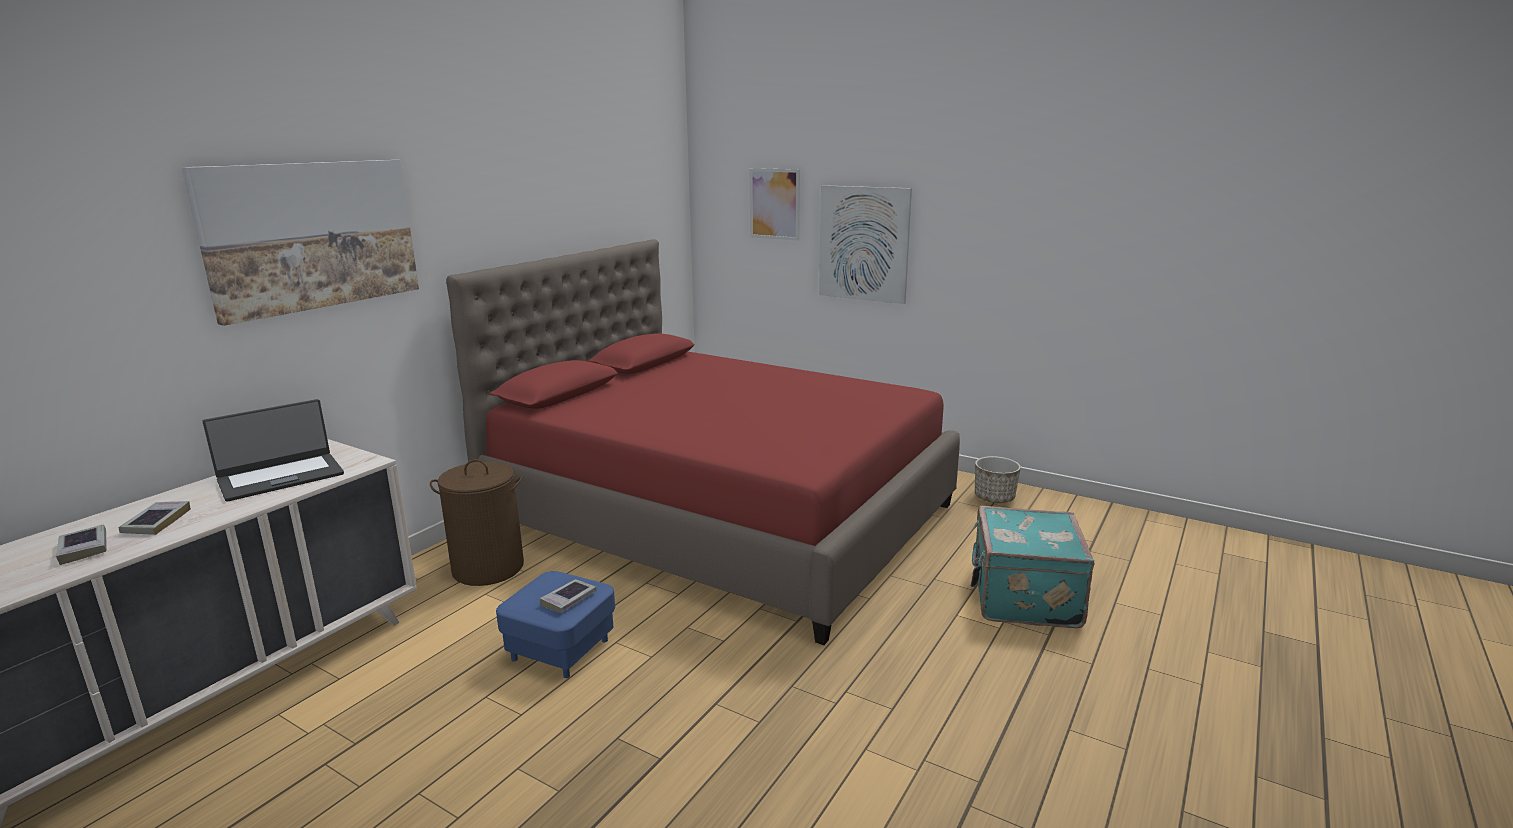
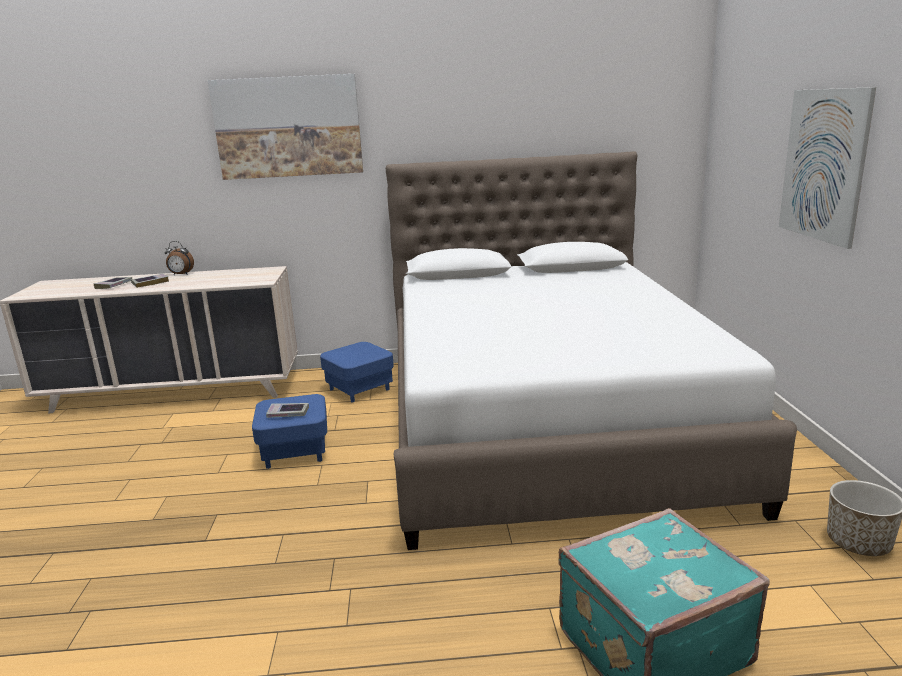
camera: 55 degrees right, 0 degrees up
(172, 497) = (181, 274): none -> alarm clock
(280, 477) = (223, 278): laptop -> none
(487, 568) = (359, 389): brown laundry basket -> blue ottoman
(721, 515) = (545, 422): red bed -> white bed
(774, 204) = (760, 115): picture -> none

